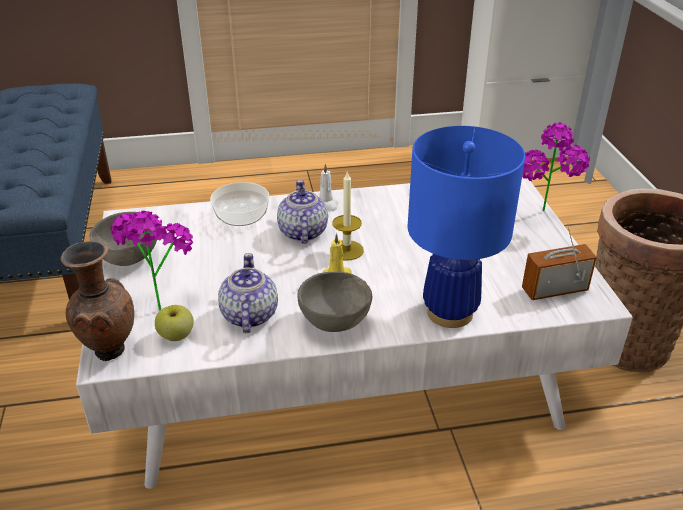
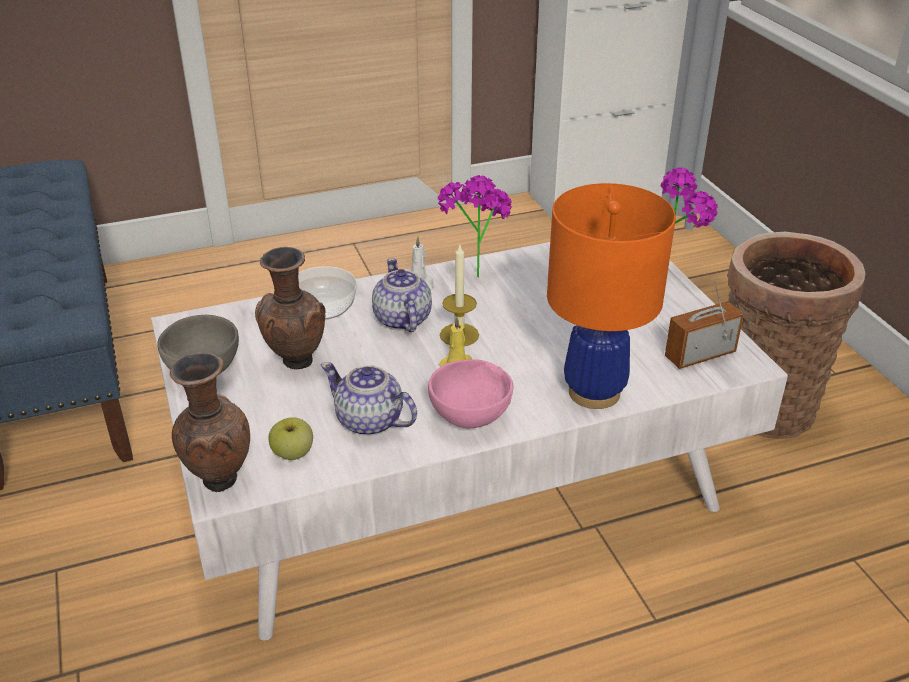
camera: 10 degrees left, 0 degrees up
(160, 300) = (260, 416): potted plant -> potted plant (473, 269)
(204, 259) = (295, 362): none -> brown vase
(249, 315) = (370, 421): teapot -> teapot turned 45 degrees counterclockwise
(336, 322) = (471, 417): grey bowl -> pink bowl
(450, 313) = (594, 392): blue table lamp -> orange table lamp

